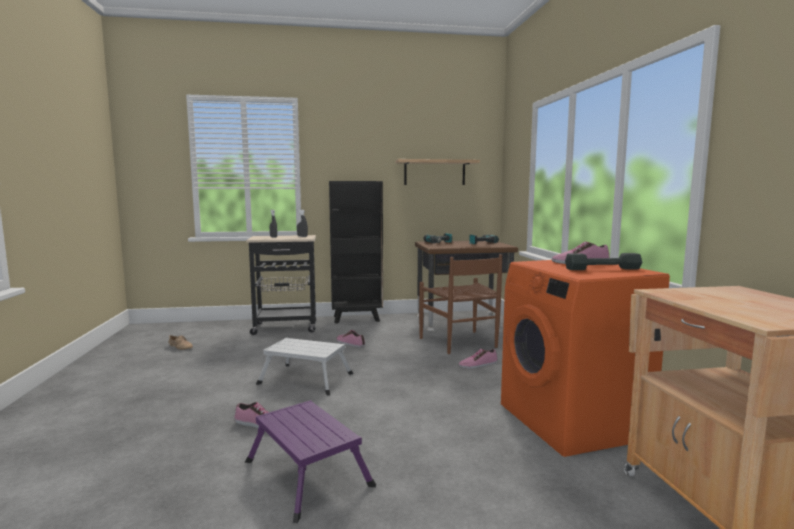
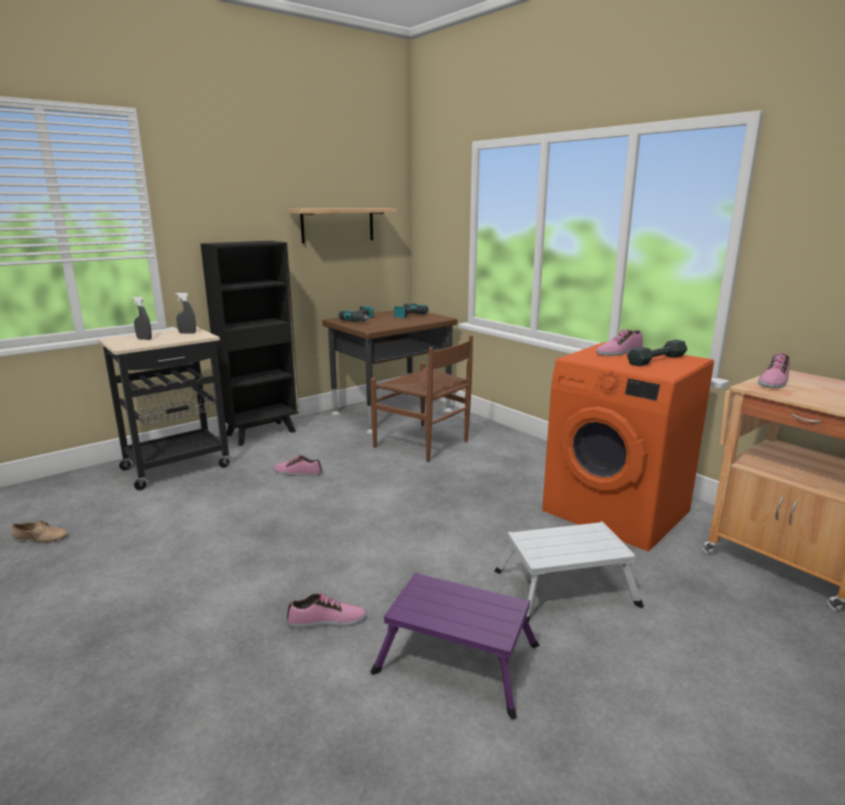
camera: 30 degrees left, 10 degrees up
(306, 379) = (304, 538): white step ladder -> white step ladder (566, 588)
(478, 364) = (471, 468): shoe -> shoe (773, 380)

